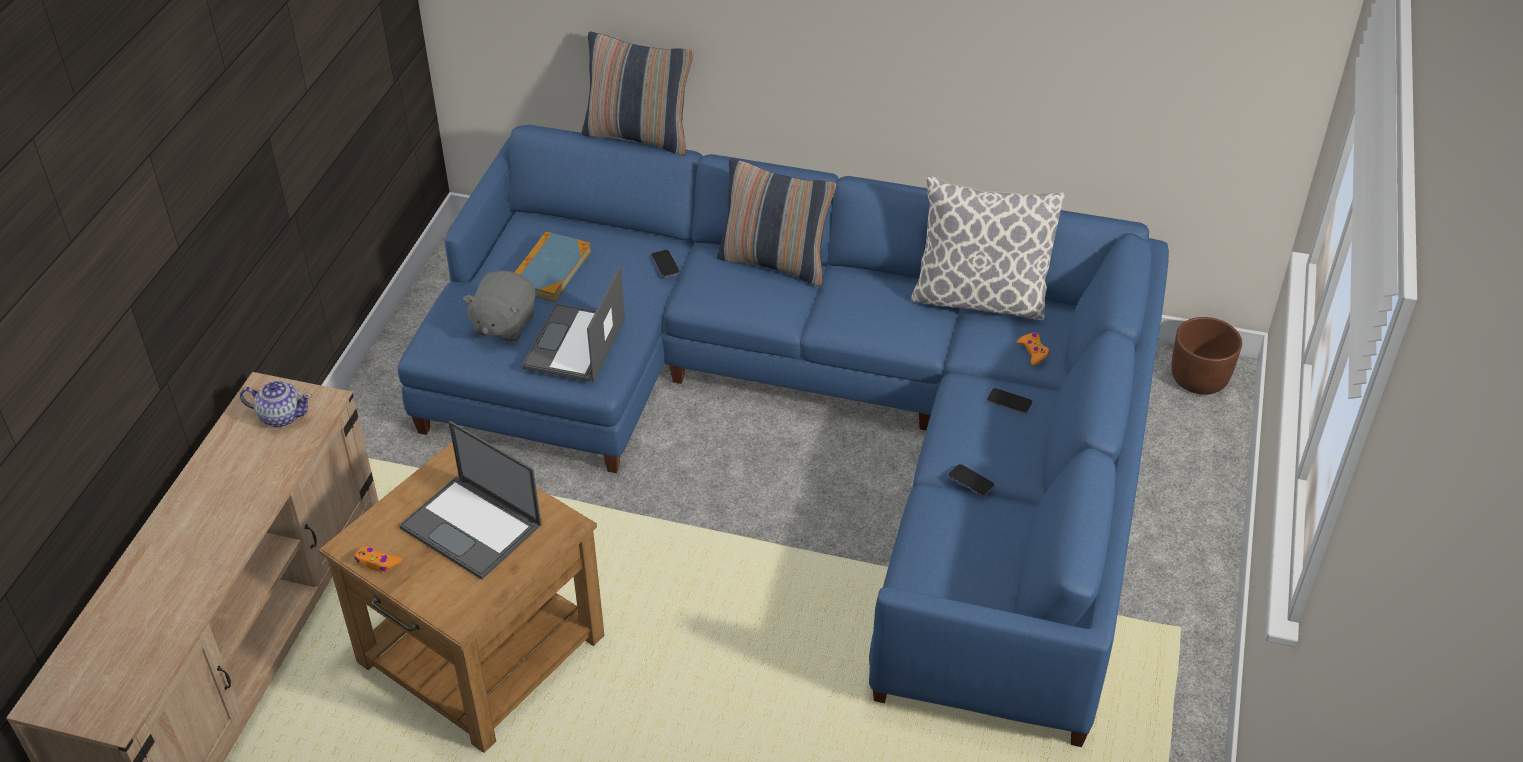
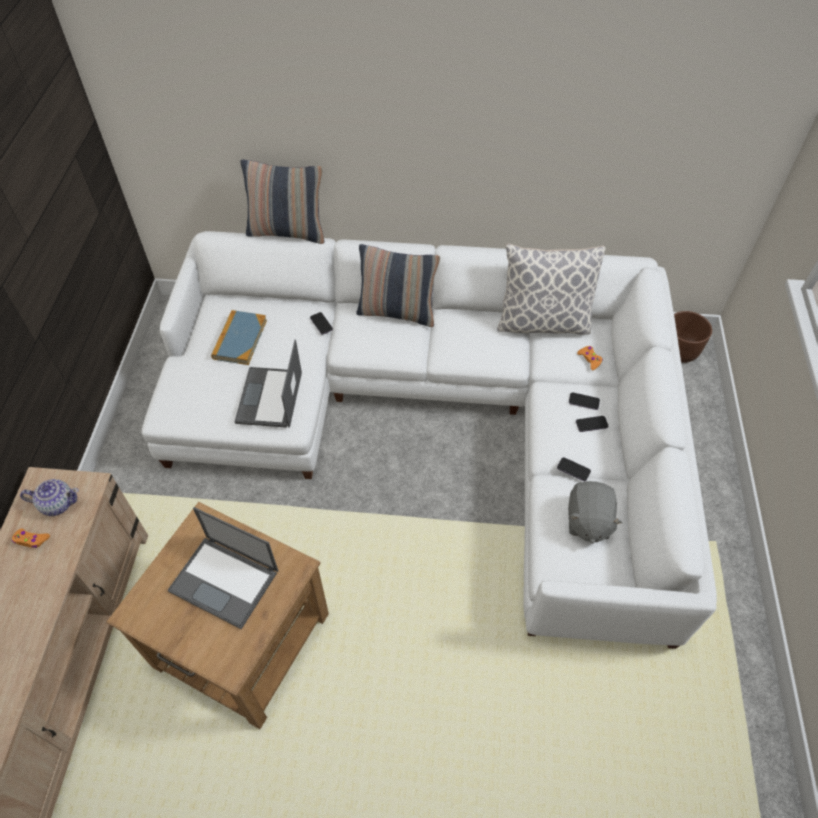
camera: 10 degrees left, 10 degrees up
(377, 562) = (156, 627): orange game controller -> orange game controller (31, 540)
(503, 324) = (214, 387): grey plush toy -> grey plush toy (587, 521)
(818, 416) = (440, 414): blue sofa -> white sofa
(1012, 431) = (591, 424): none -> phone

